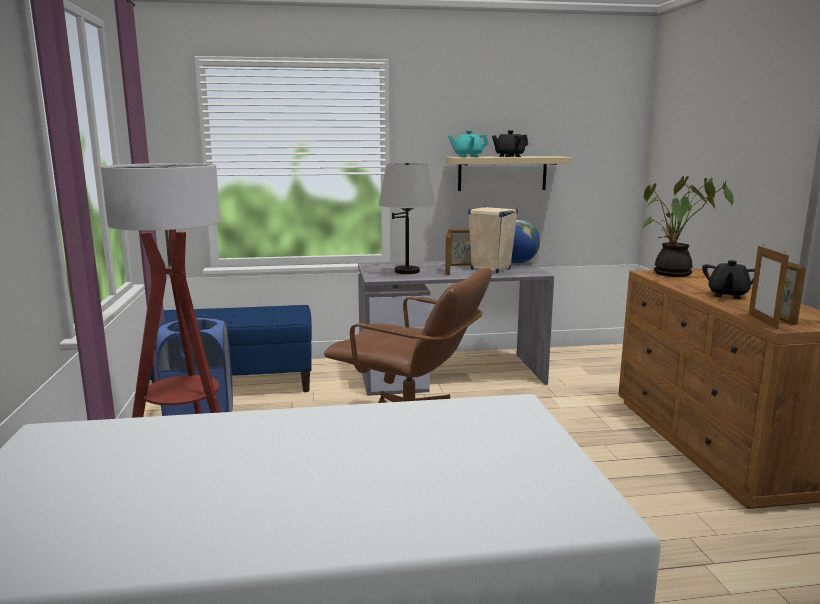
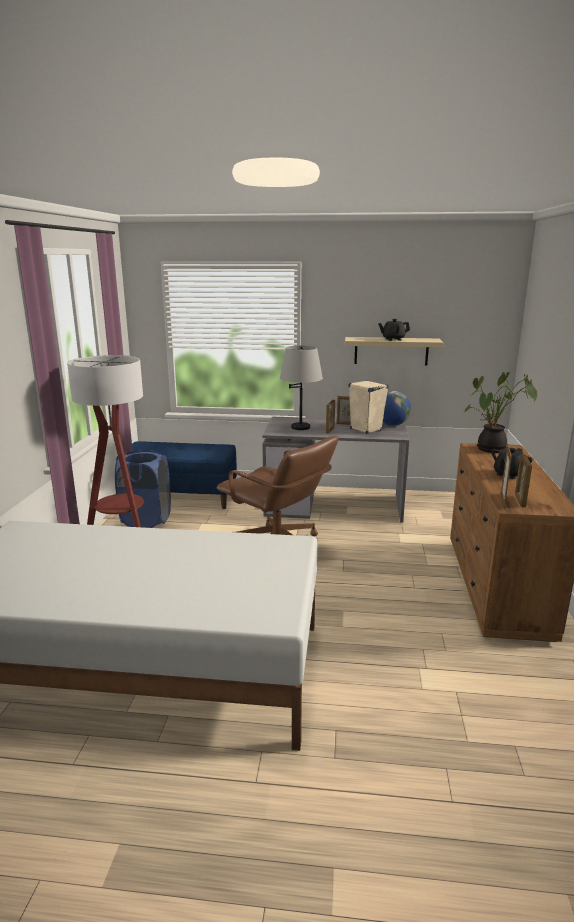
camera: 15 degrees right, 5 degrees up
(468, 156) = (359, 339): turquoise teapot -> none

